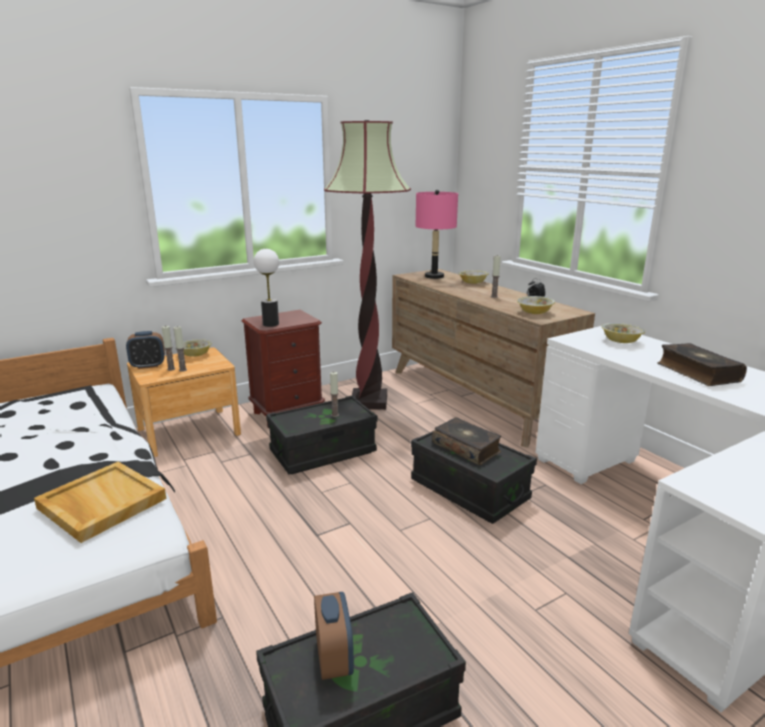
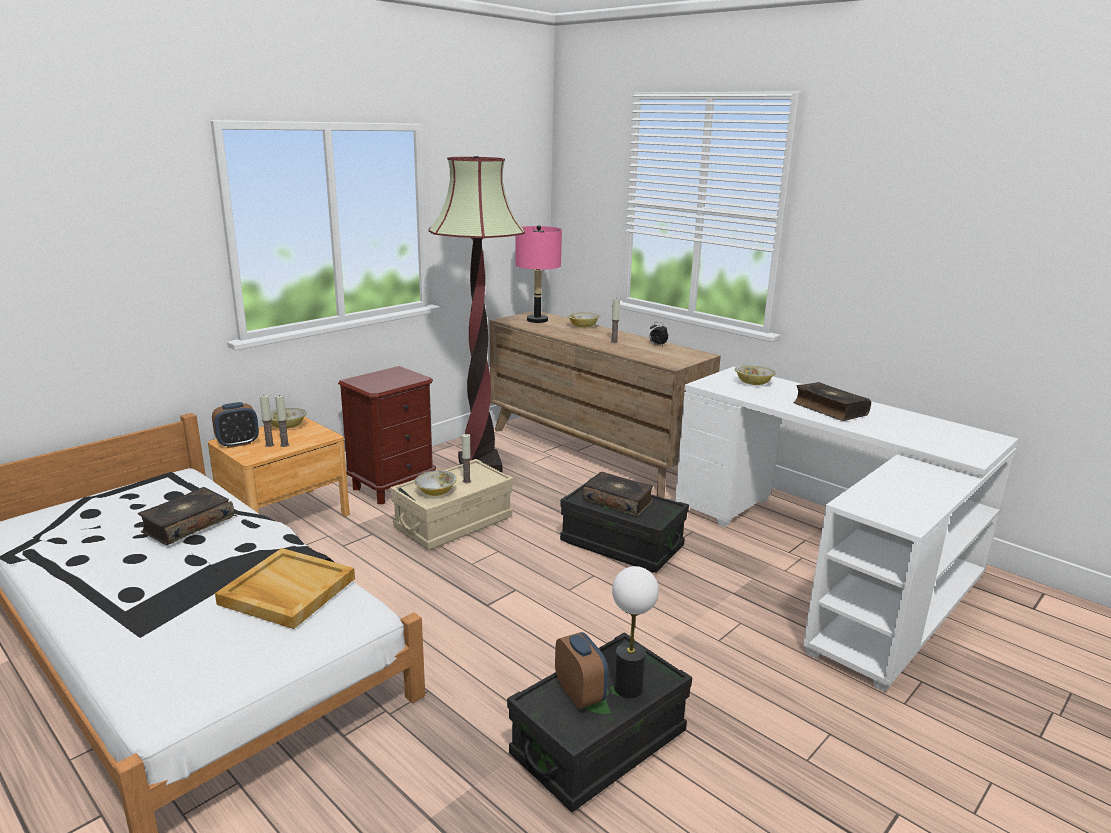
camera: 15 degrees left, 0 degrees up
(67, 431) = (187, 525): none -> book
(270, 324) = (378, 385): table lamp -> table lamp (628, 688)
(323, 452) = (454, 523): black storage box -> beige storage box
(534, 313) = (663, 358): bowl -> bowl (436, 492)

